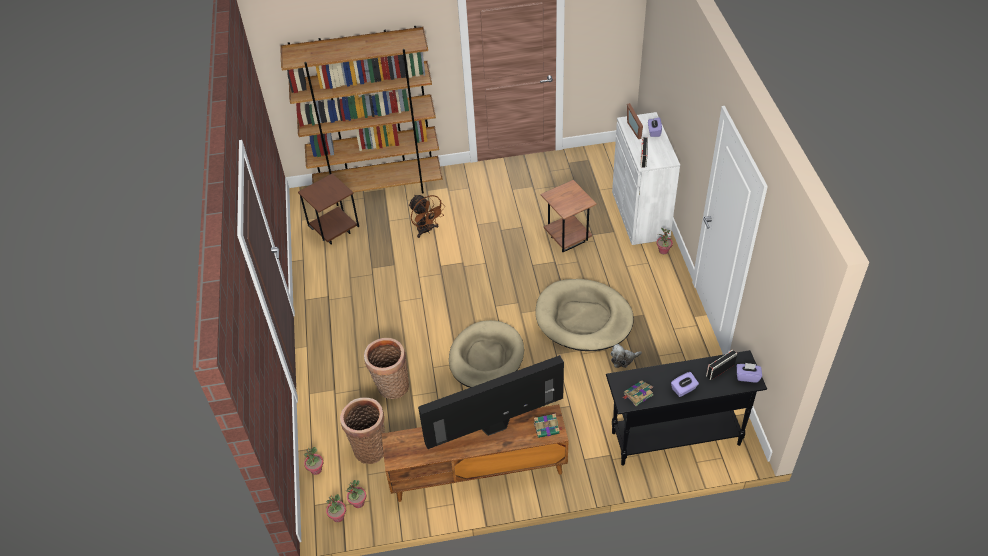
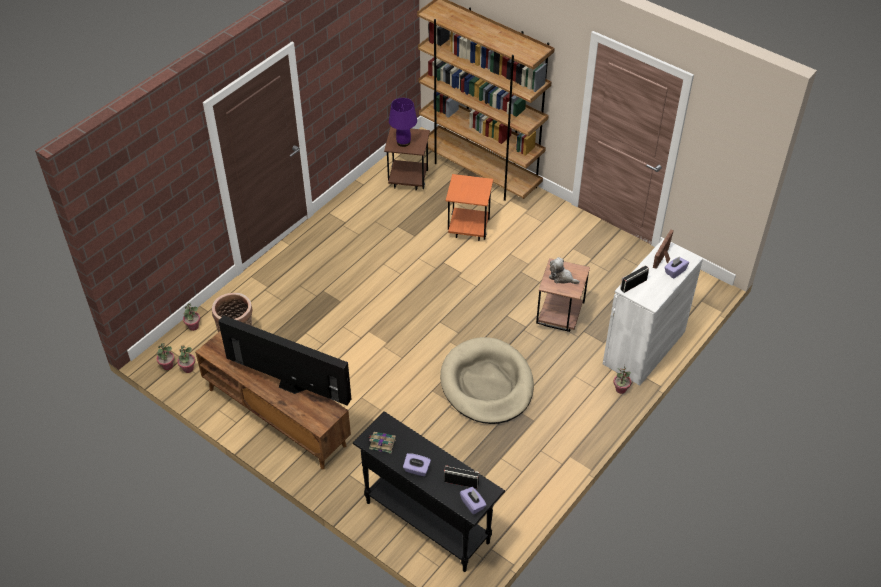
camera: 45 degrees right, 0 degrees up
(325, 195) = (403, 142): none -> purple table lamp
(391, 387) = (301, 316): basket -> none
(427, 230) = (469, 230): brown fan -> orange side table
(486, 357) = (384, 350): beige dog bed -> none
(547, 428) = (318, 417): book -> none
(623, 359) = (472, 437): plush toy -> plush toy (561, 277)

